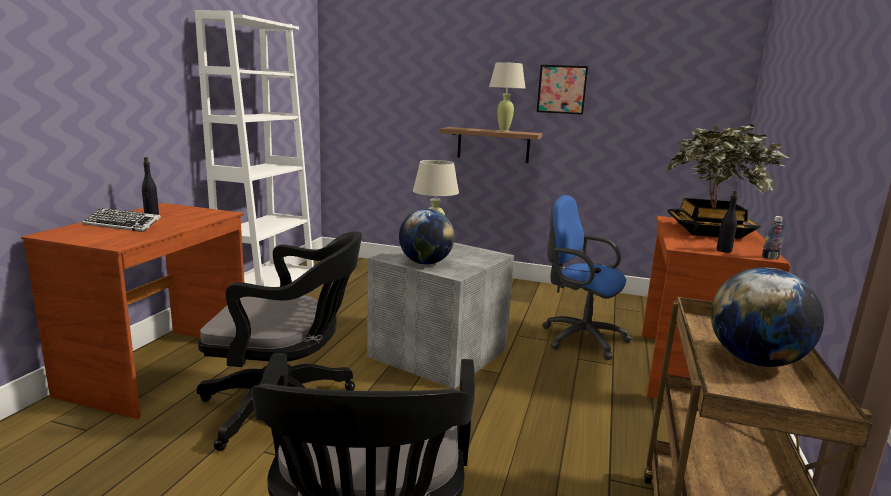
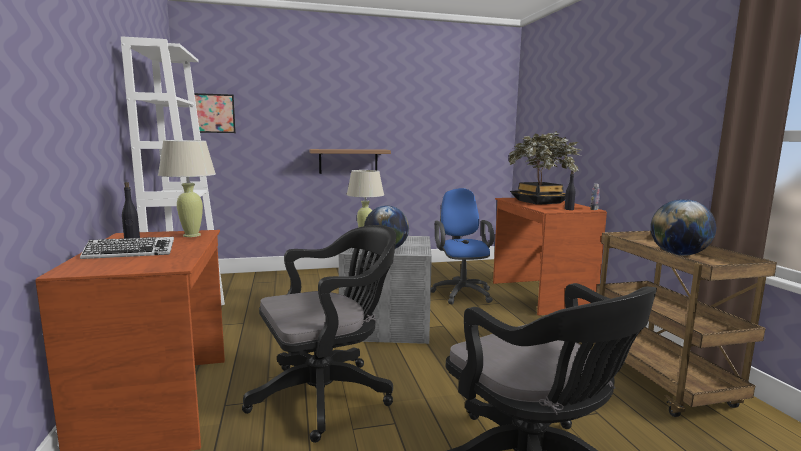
camera: 30 degrees left, 5 degrees down
(503, 131) = (361, 149): beige table lamp -> beige table lamp (191, 235)
(562, 89) = (397, 116): picture -> picture (214, 113)
(579, 338) = (461, 293): blue office chair -> blue office chair turned 75 degrees clockwise

